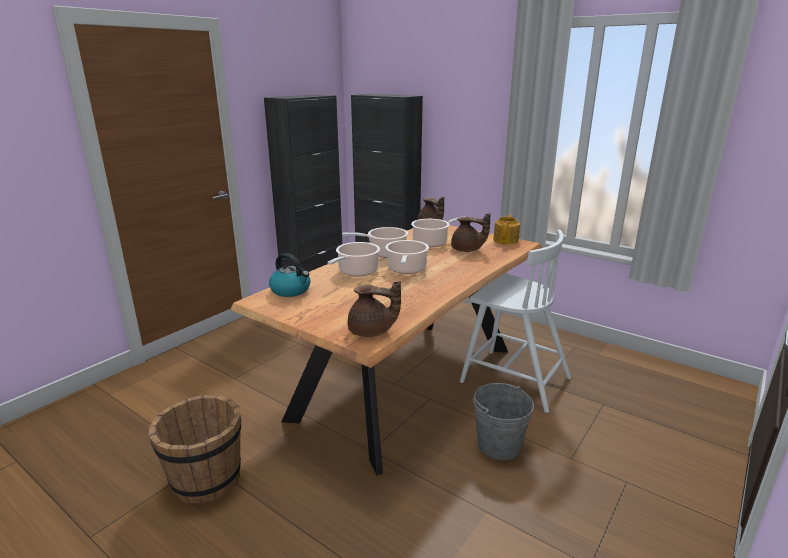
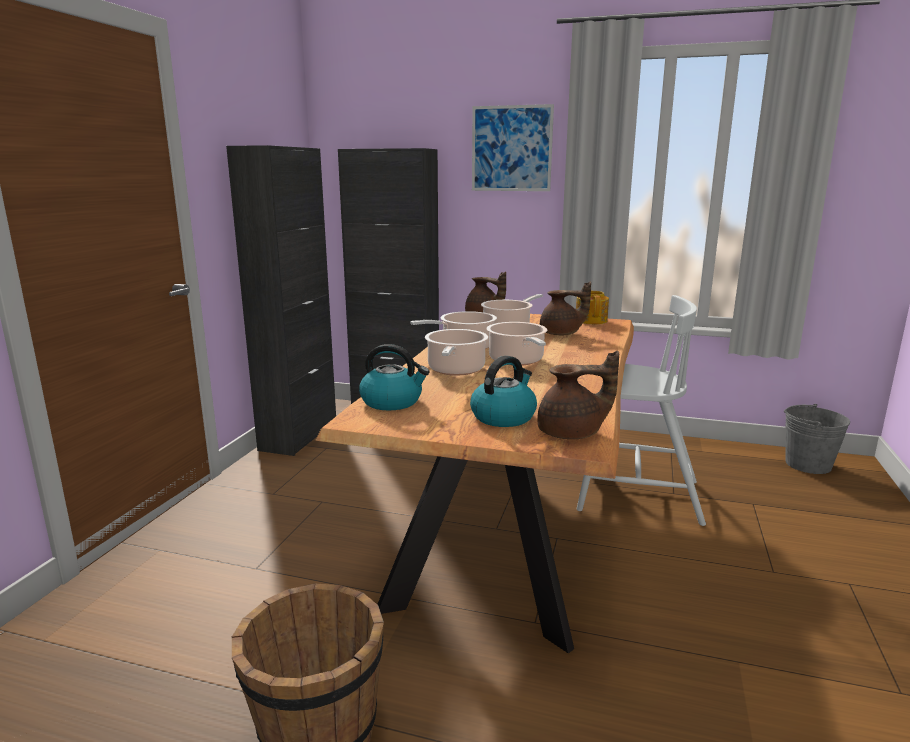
camera: 20 degrees left, 5 degrees down
(344, 312) = (503, 416): none -> kettle
(475, 97) = (511, 148): none -> picture
(498, 445) = (684, 576): grey bucket -> grey bucket (808, 464)

